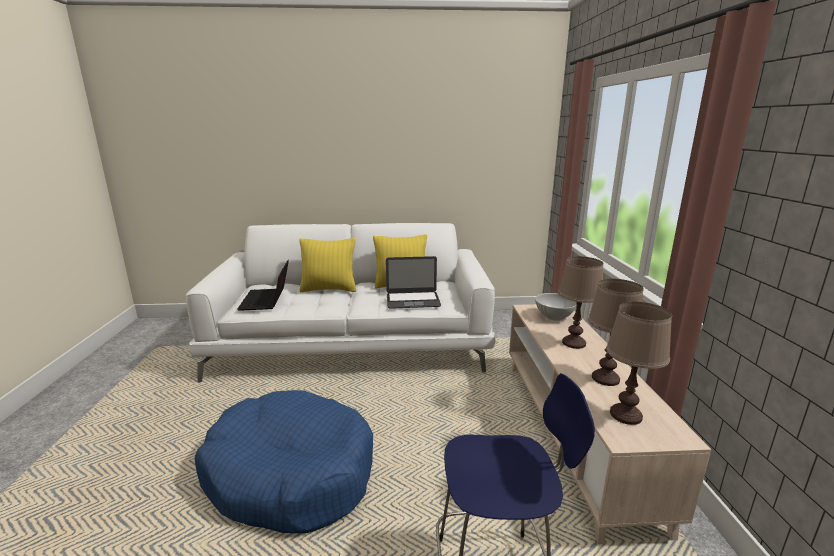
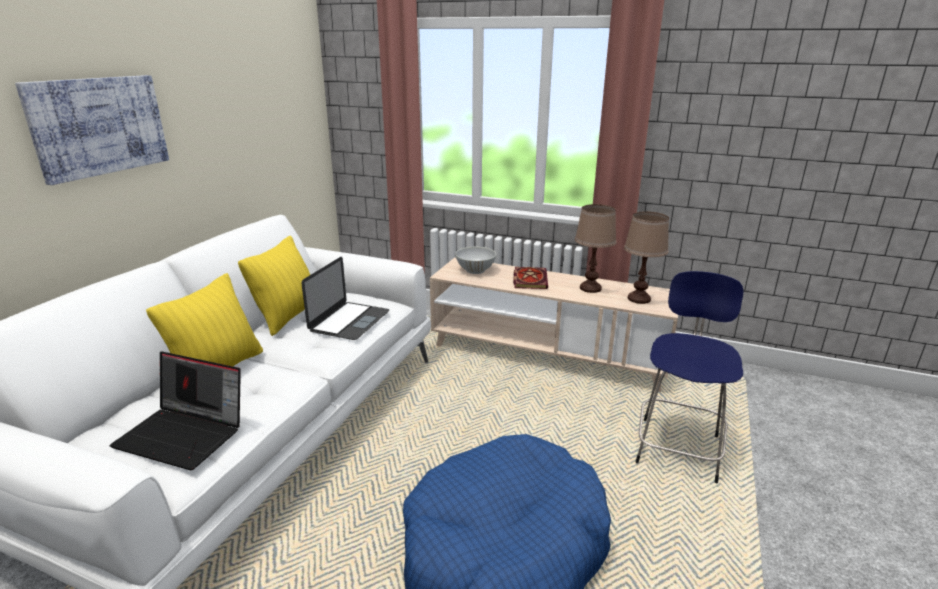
camera: 65 degrees left, 5 degrees up
(354, 148) = (99, 126): none -> picture
(574, 343) = (529, 279): brown table lamp -> book

